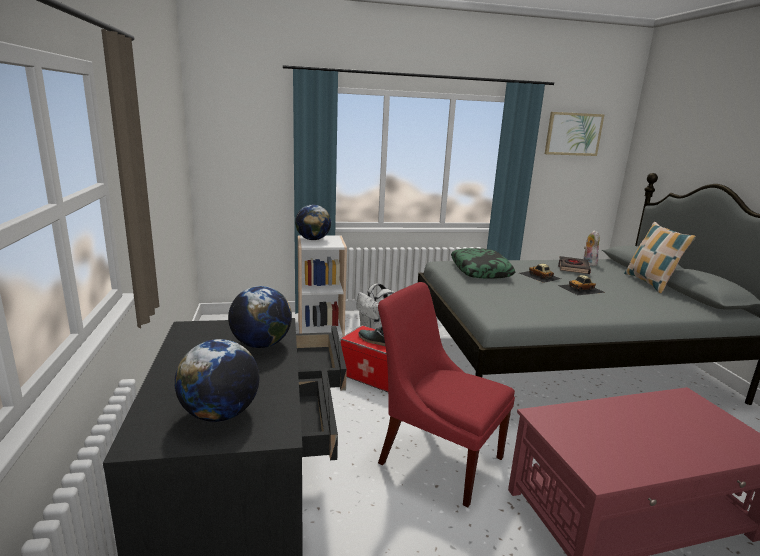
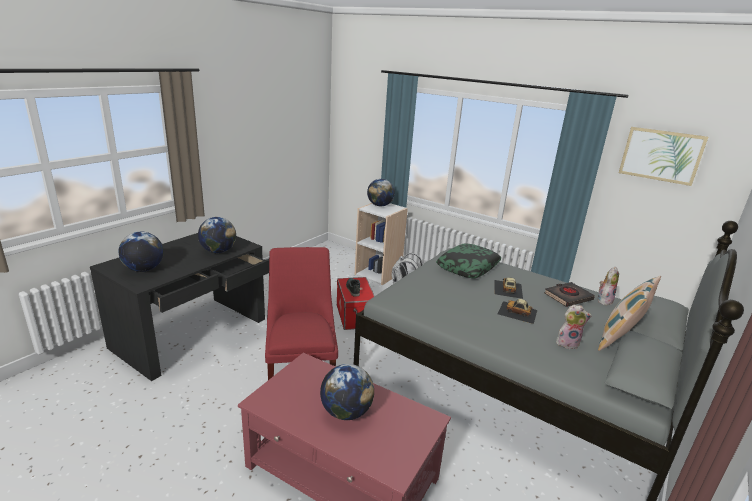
camera: 45 degrees right, 5 degrees up
(642, 296) = (567, 343): none -> plush toy
(654, 431) = (346, 412): none -> globe

